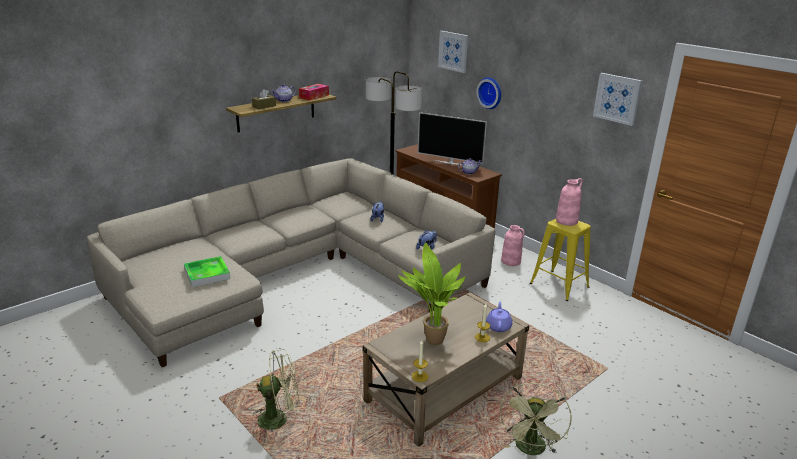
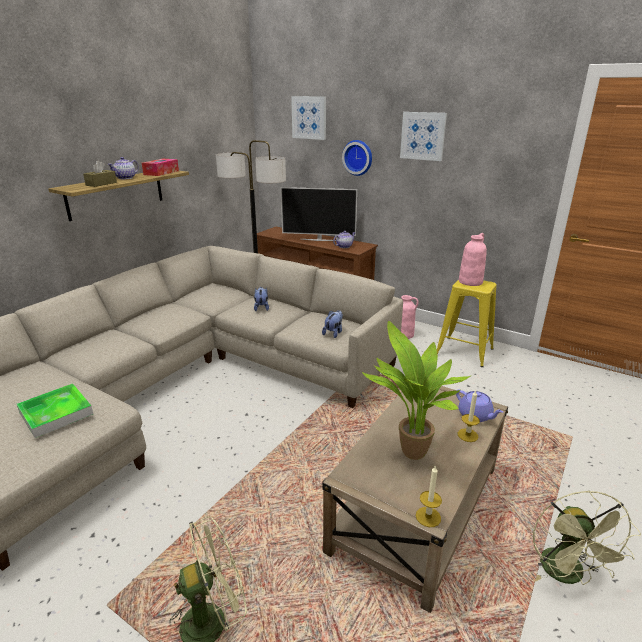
camera: 15 degrees left, 0 degrees up
(498, 326) = (475, 415): purple teapot -> purple teapot turned 150 degrees clockwise
(617, 98) = (515, 140): picture -> picture (423, 136)

